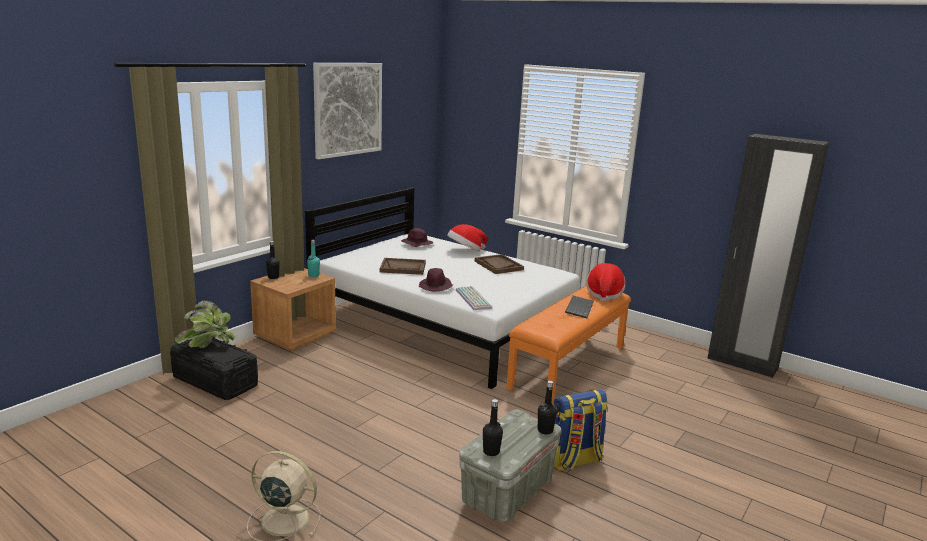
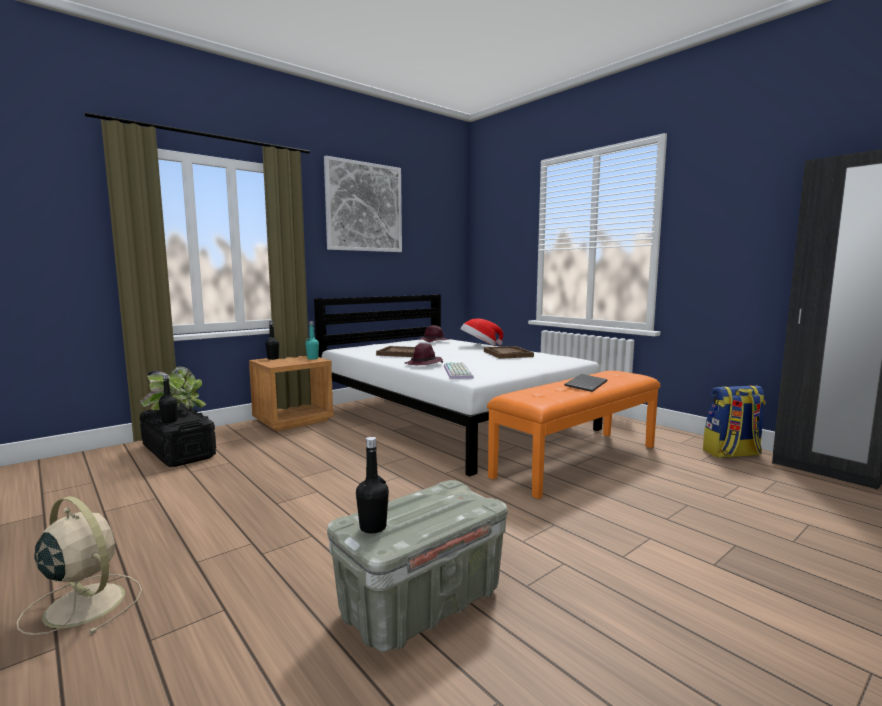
camera: 15 degrees right, 10 degrees down
(545, 430) = (478, 507): black bottle -> black bottle (169, 421)
(574, 460) = (544, 569): backpack -> backpack (731, 454)
(604, 294) = (624, 376): hat -> none

